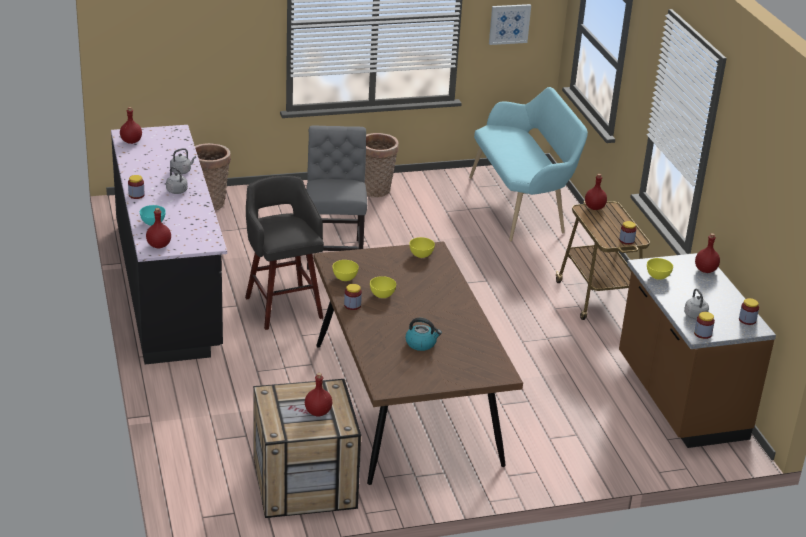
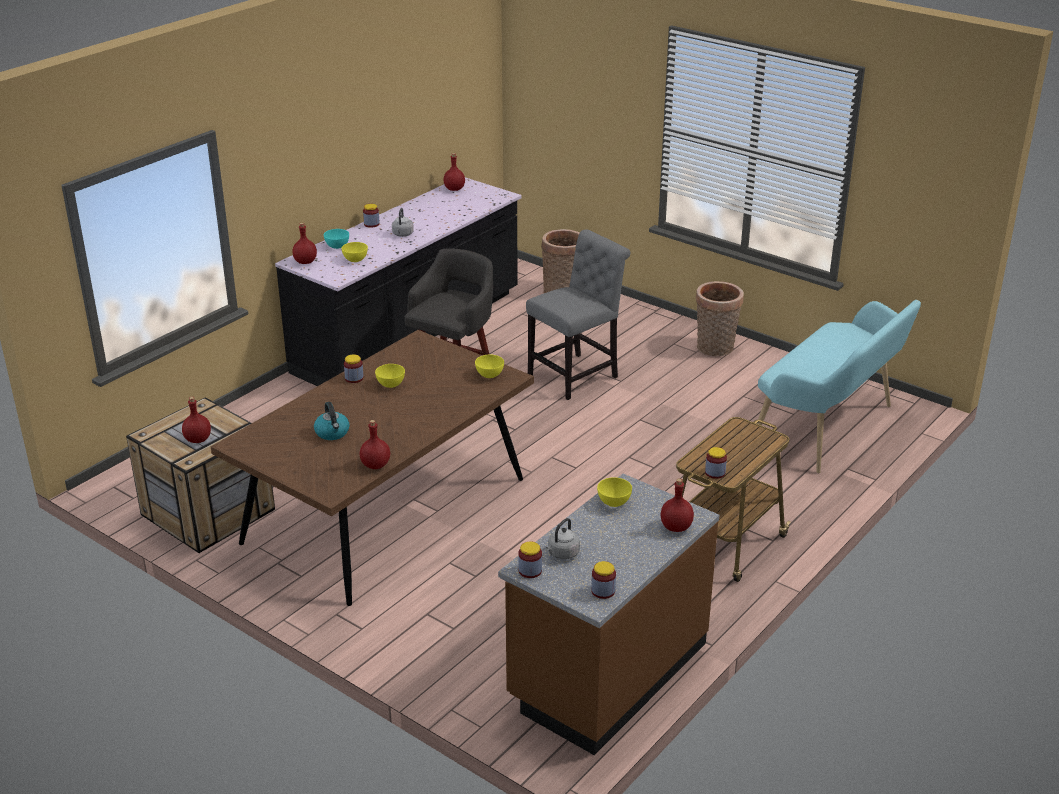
camera: 55 degrees right, 0 degrees up
(181, 171) = (438, 223): grey kettle -> none
(345, 278) = (395, 358): yellow bowl -> yellow bowl (355, 260)
(509, 24) = (908, 207): picture -> none
(594, 207) = (751, 429): red bottle -> red bottle (375, 465)

